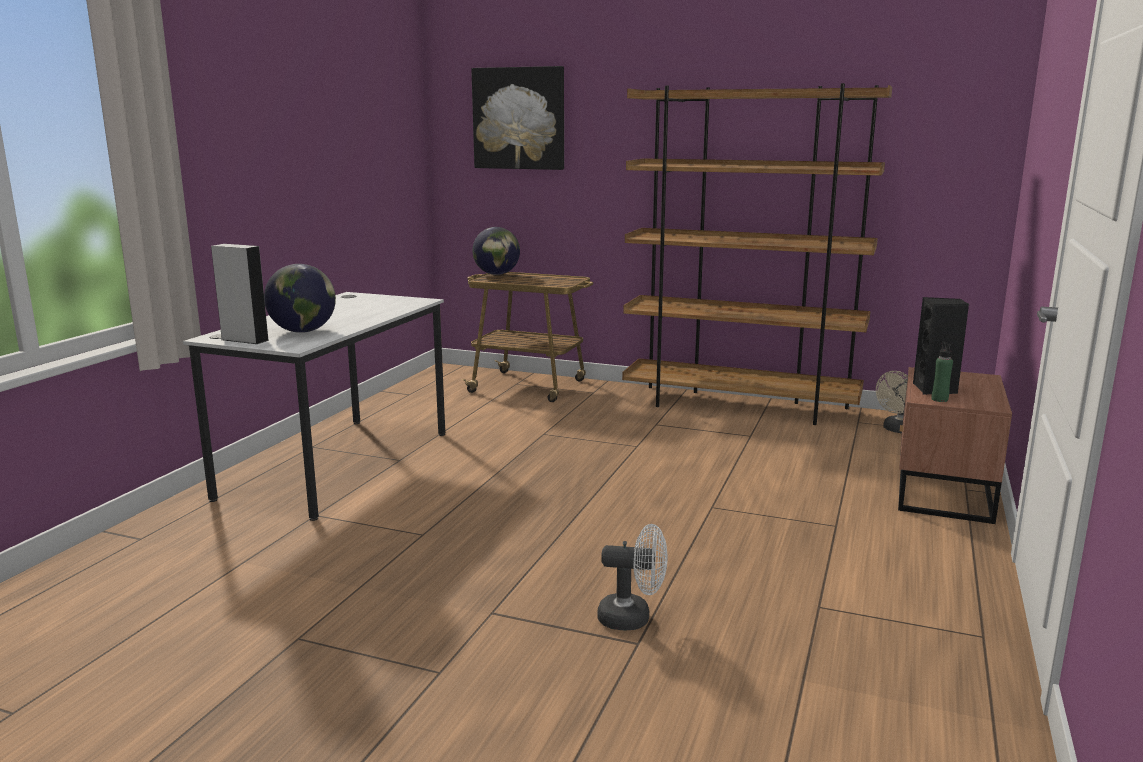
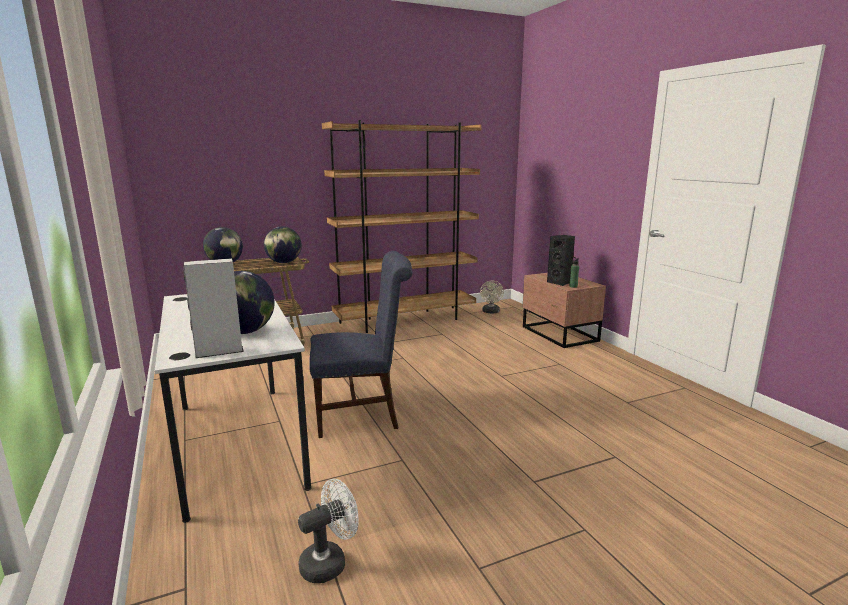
camera: 45 degrees left, 0 degrees up
(477, 482) = (363, 413): none -> blue chair
(519, 118) = (218, 142): picture -> none
(556, 282) = (284, 262): none -> globe
(633, 618) = (588, 446): white fan -> white fan (329, 562)

